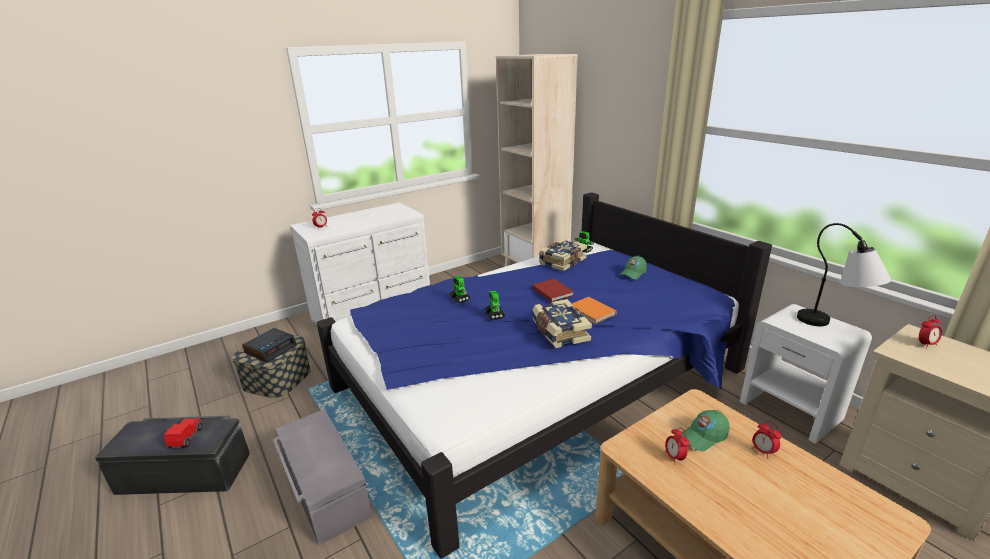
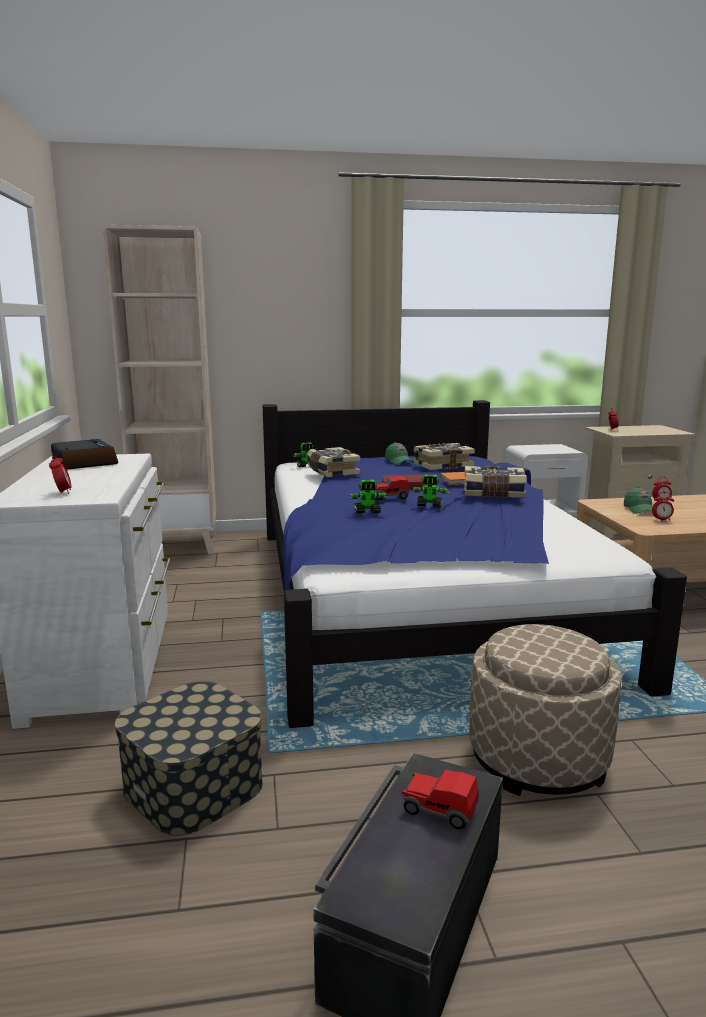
camera: 65 degrees left, 10 degrees down
(271, 349) = (197, 715): alarm clock -> alarm clock (83, 462)
(324, 490) = (538, 758): grey storage box -> beige ottoman
(506, 297) = (390, 497): none -> toy car
(638, 292) = (442, 465): none -> book
(833, 327) = (551, 446): table lamp -> none

